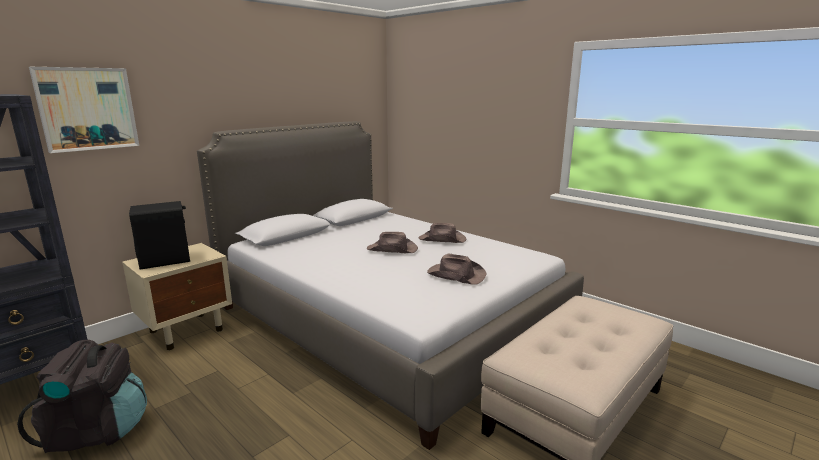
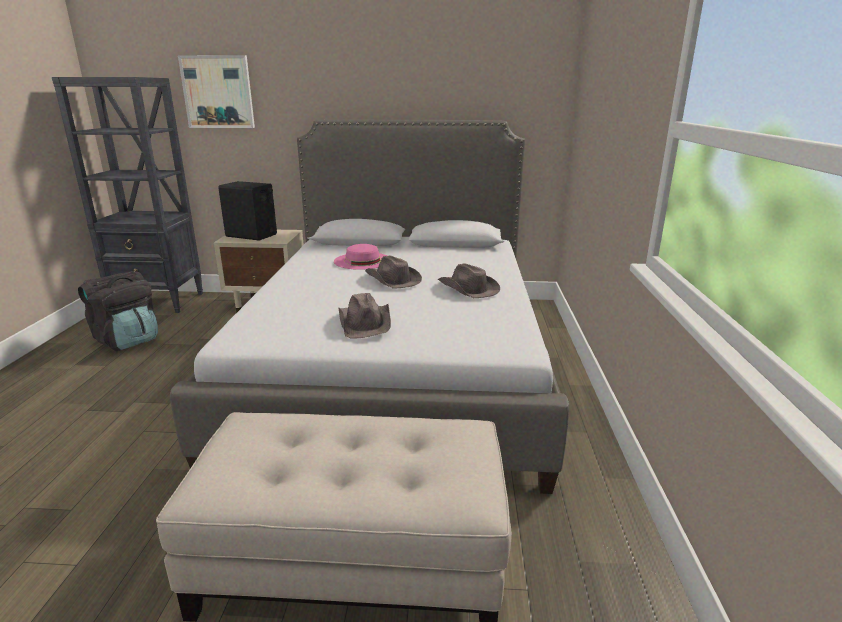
camera: 50 degrees right, 5 degrees up
(336, 246) = (362, 261): none -> pink hat

